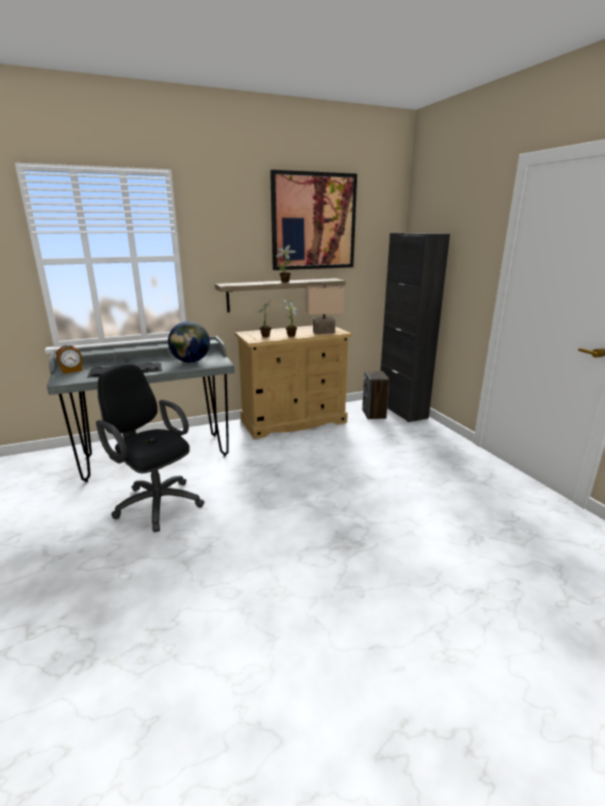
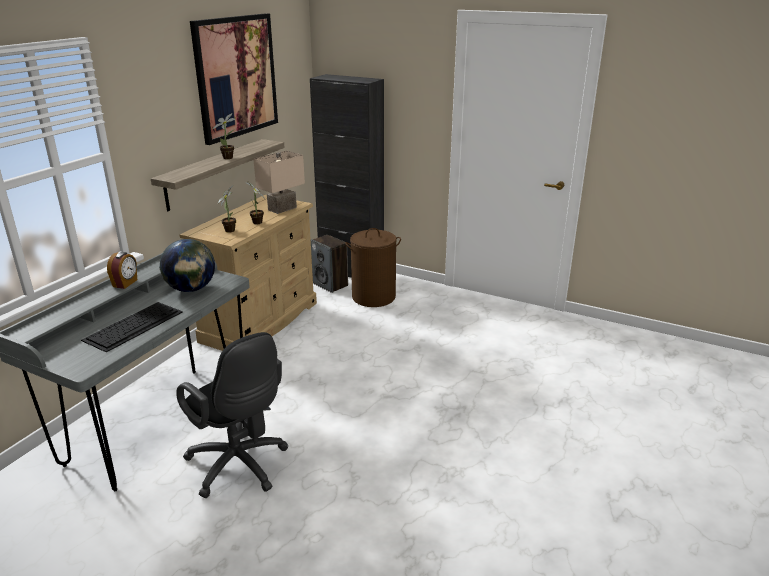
camera: 40 degrees left, 5 degrees up
(72, 371) = (59, 352): alarm clock -> alarm clock (125, 283)
(156, 502) = (240, 467): black office chair -> black office chair turned 135 degrees counterclockwise
(396, 432) = (374, 297): none -> brown laundry basket

